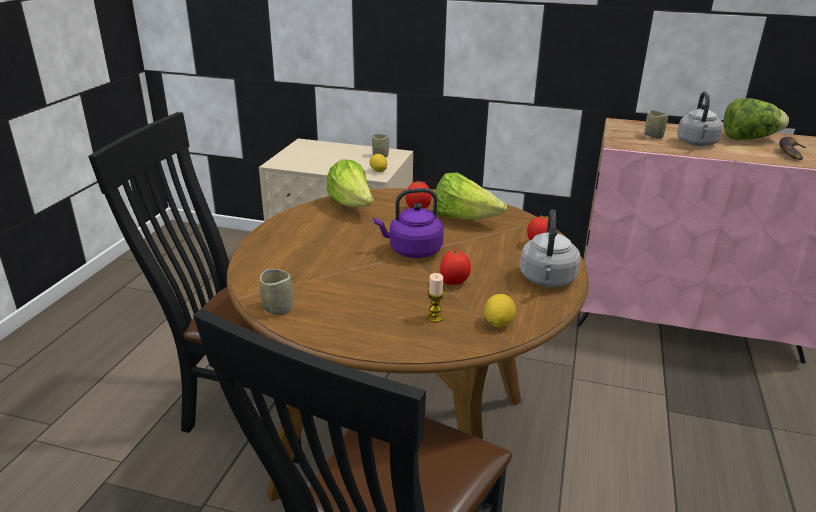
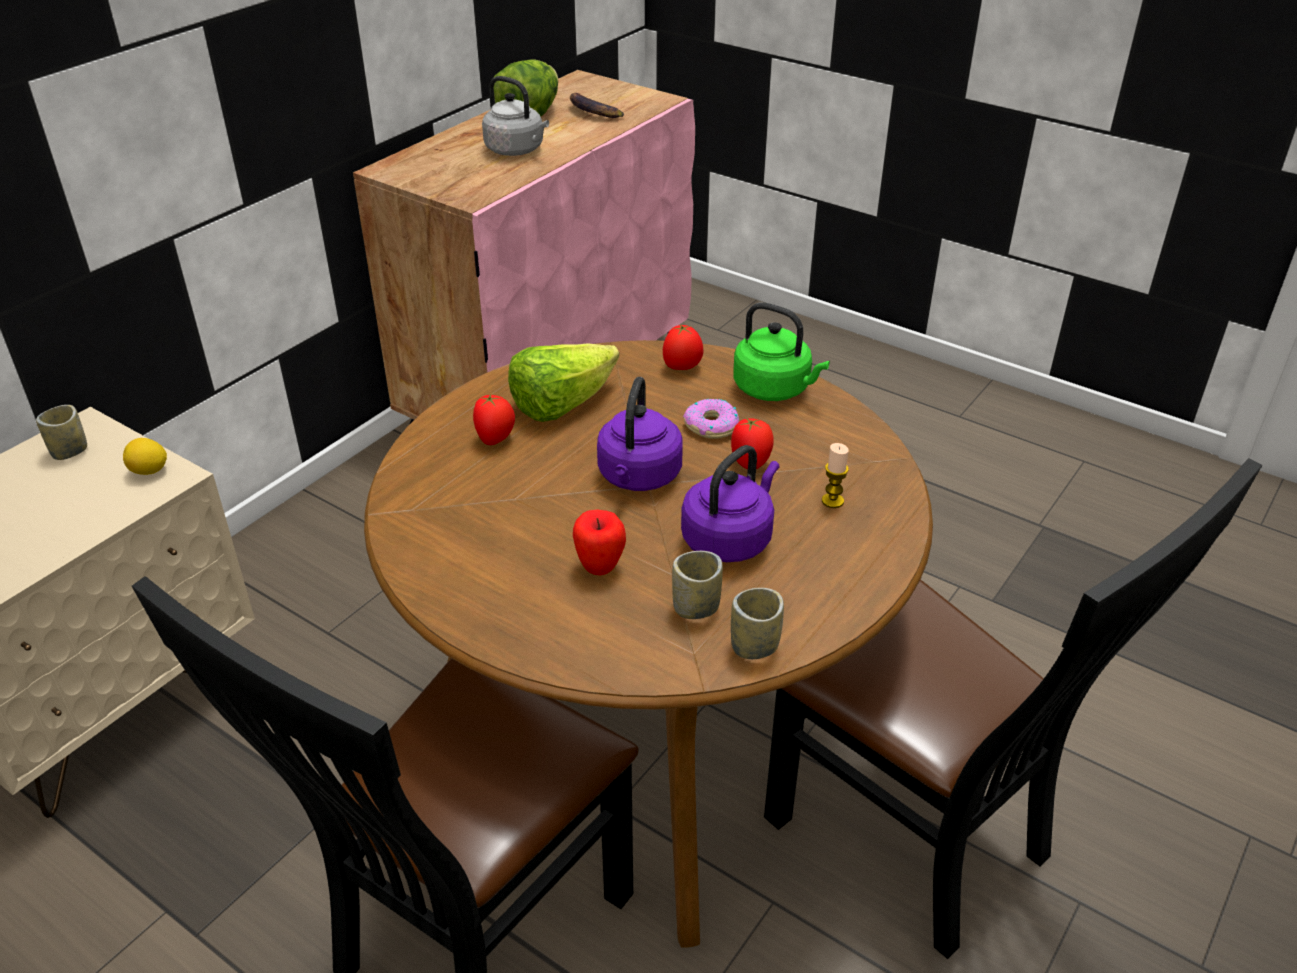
camera: 70 degrees left, 10 degrees up
(326, 253) = (600, 566): none -> apple
(352, 206) = (434, 505): lettuce -> none
(372, 287) = (729, 539): none -> purple kettle
(483, 264) = (711, 426): none -> donut
(498, 323) = (862, 454): lemon -> none
(547, 280) = (775, 389): grey kettle -> green kettle
(653, 136) = (463, 166): cup -> cup (696, 607)

